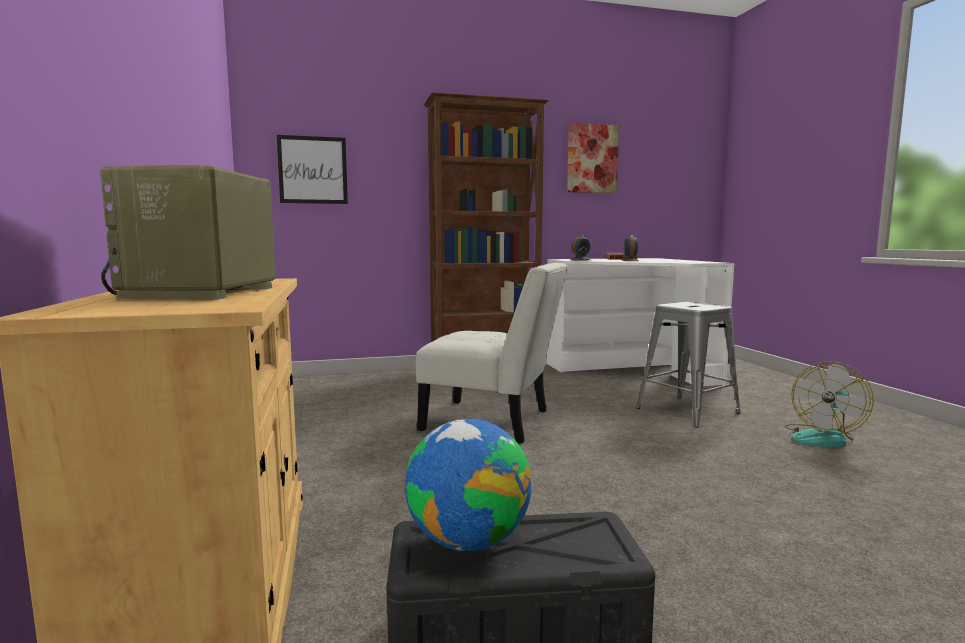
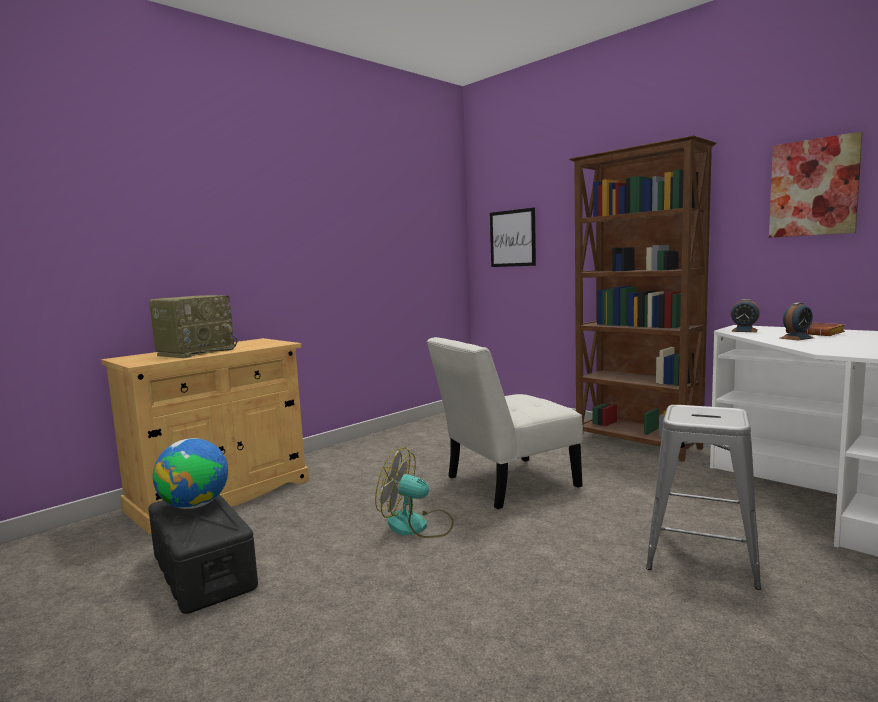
camera: 60 degrees right, 0 degrees up
(202, 293) = (196, 352): radio -> radio turned 150 degrees clockwise
(493, 422) = (505, 483): white chair -> white chair turned 75 degrees clockwise
(823, 438) = (763, 665): fan -> fan (417, 526)

